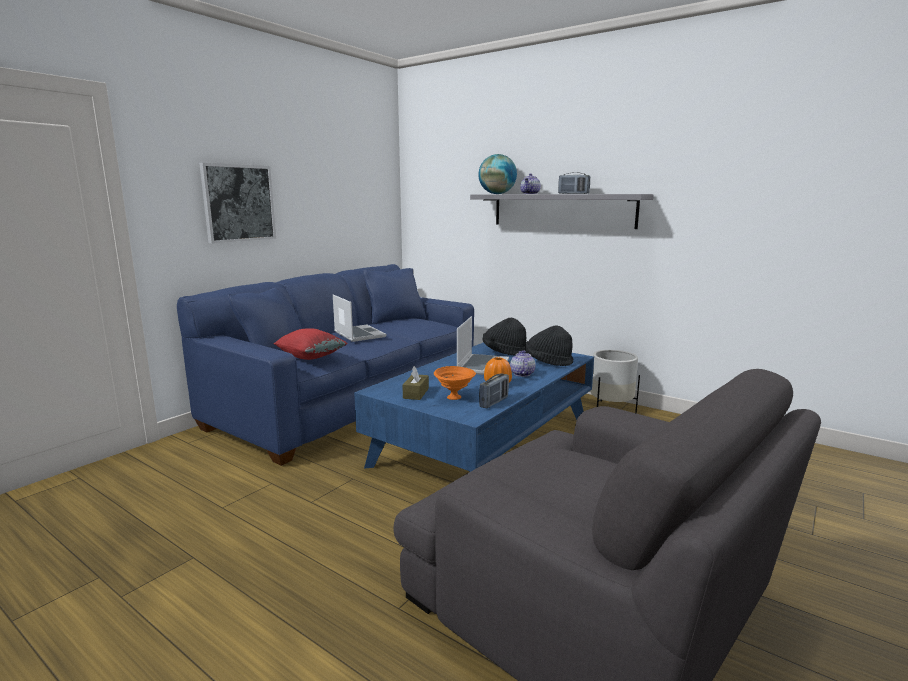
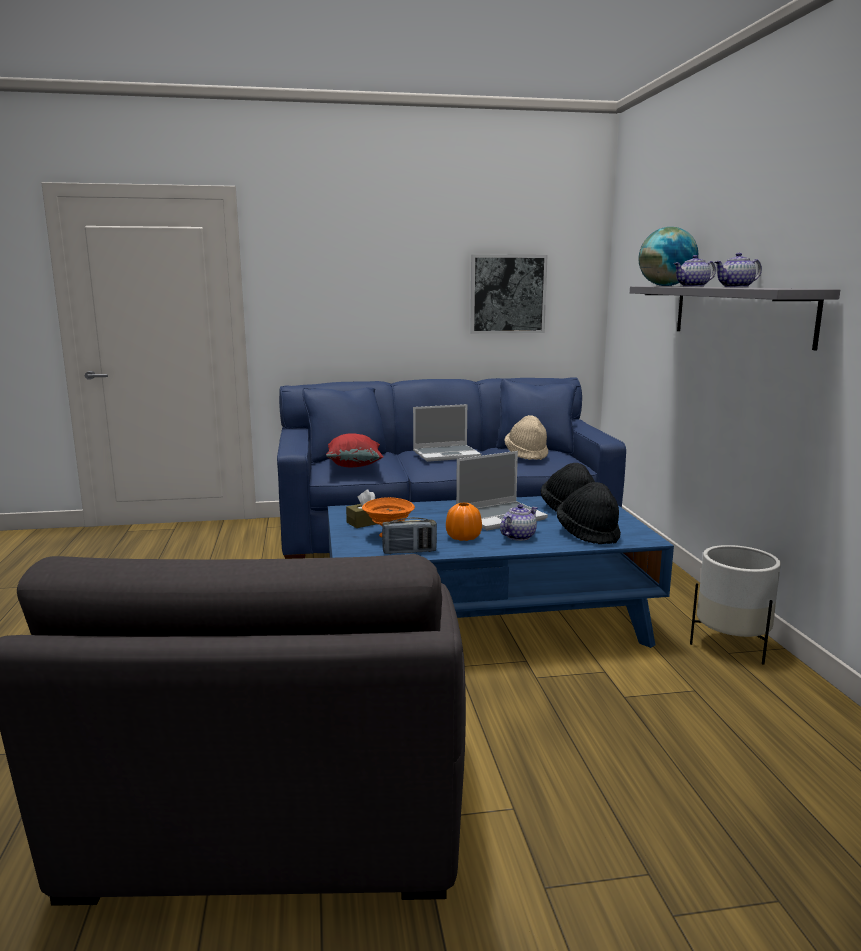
camera: 45 degrees right, 0 degrees up
(238, 203) = (360, 295): picture -> picture (507, 294)
(358, 334) = (447, 454): laptop -> laptop turned 60 degrees clockwise
(409, 324) = (526, 454): none -> beige hat
(573, 193) = (736, 287): radio -> teapot

